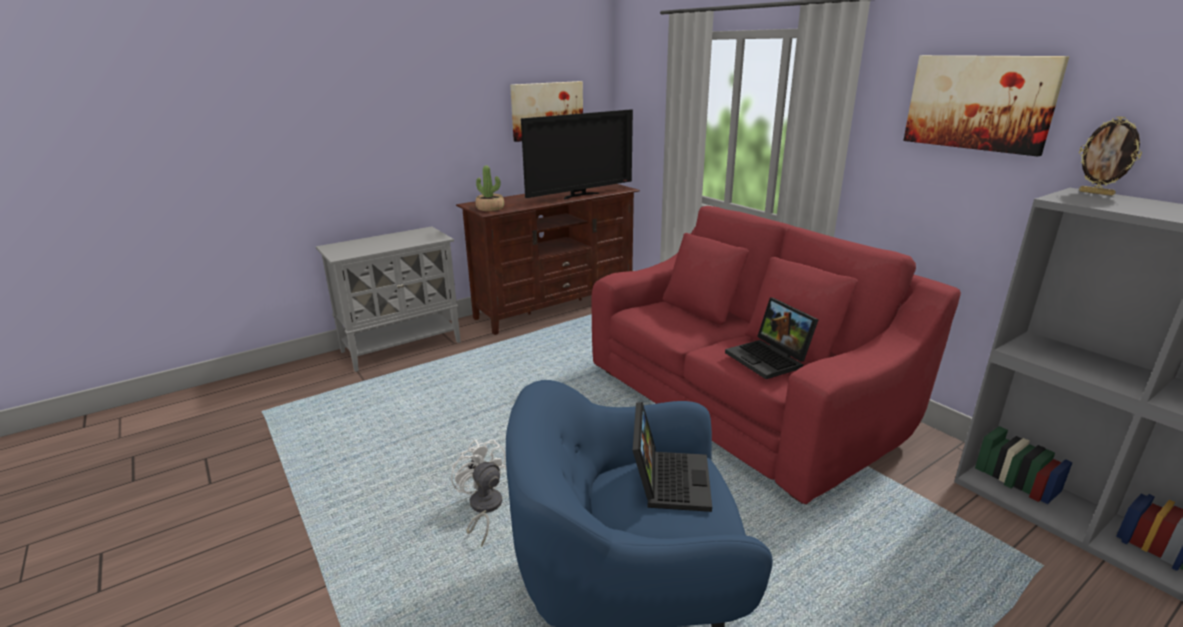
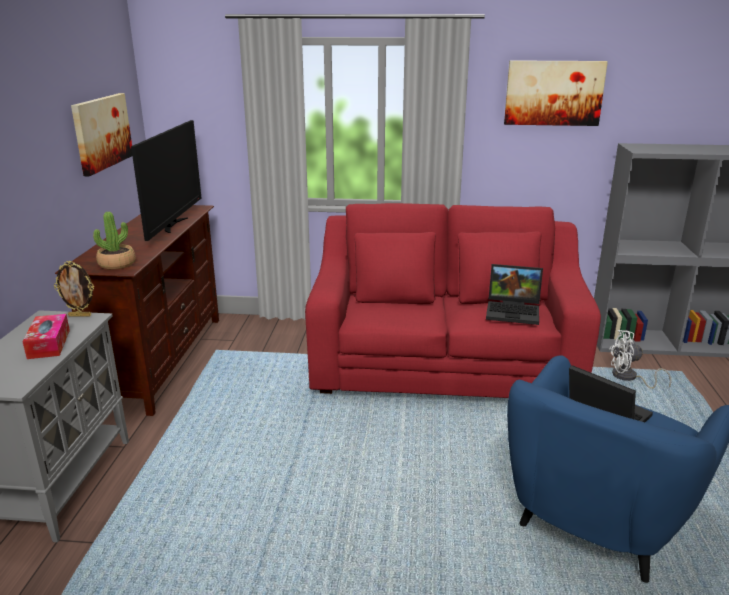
camera: 50 degrees left, 0 degrees up
(395, 243) = (49, 344): none -> tissue box
(483, 508) = (435, 549): white fan -> white fan (629, 378)
(1096, 193) = (637, 144): picture frame -> picture frame (80, 315)

